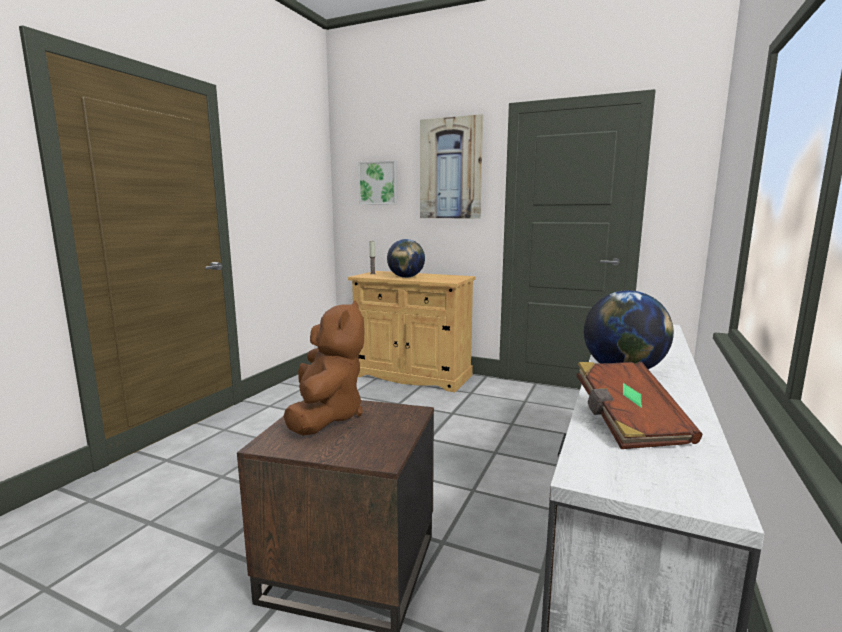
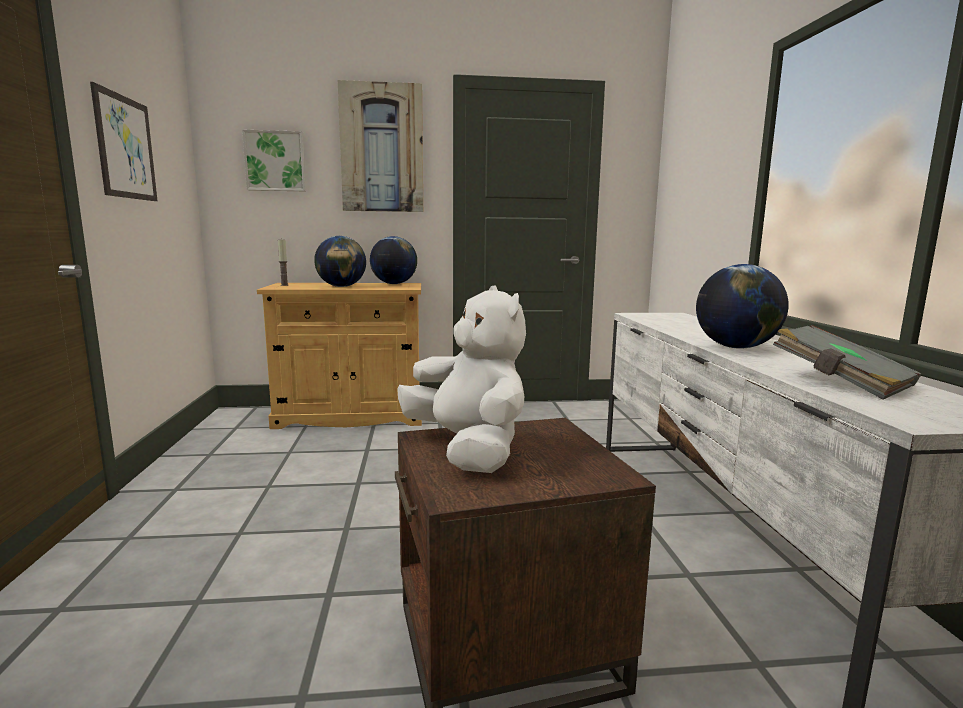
camera: 30 degrees left, 0 degrees up
(269, 185) = (126, 147): none -> picture
(326, 416) = (468, 450): brown plush toy -> white plush toy
(450, 276) = (394, 284): none -> globe
(628, 424) = (840, 382): brown book -> grey book

